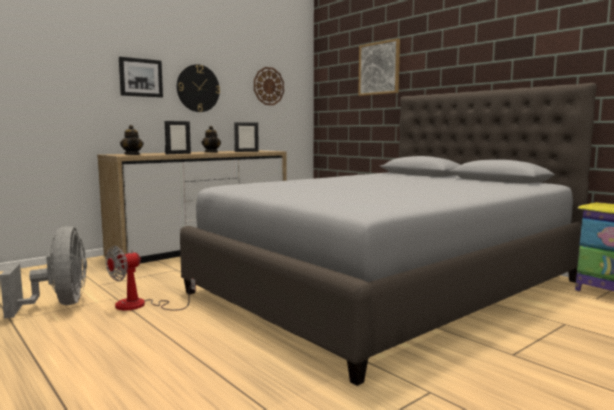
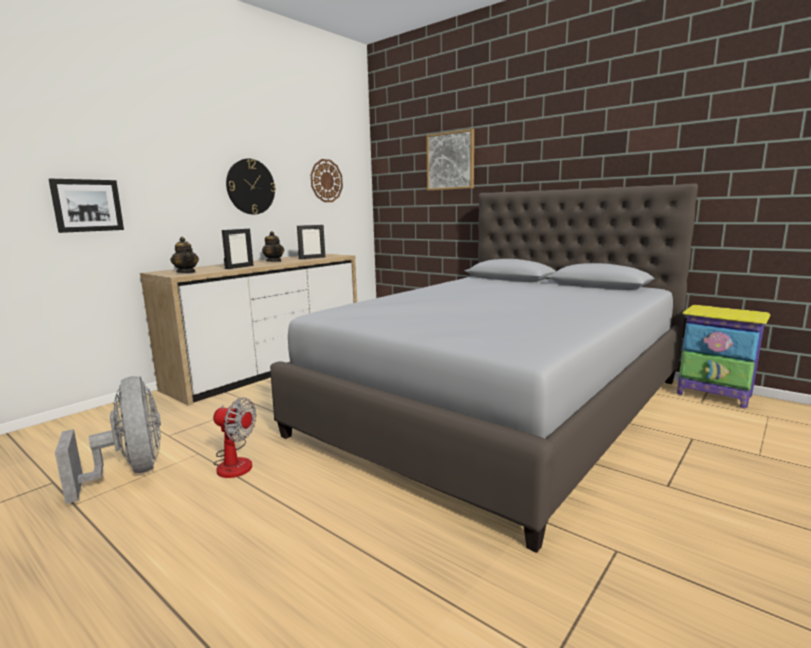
camera: 10 degrees left, 5 degrees up
(140, 77) = (184, 177): picture -> picture (87, 205)
(140, 305) = (234, 462): fan -> fan turned 105 degrees counterclockwise

